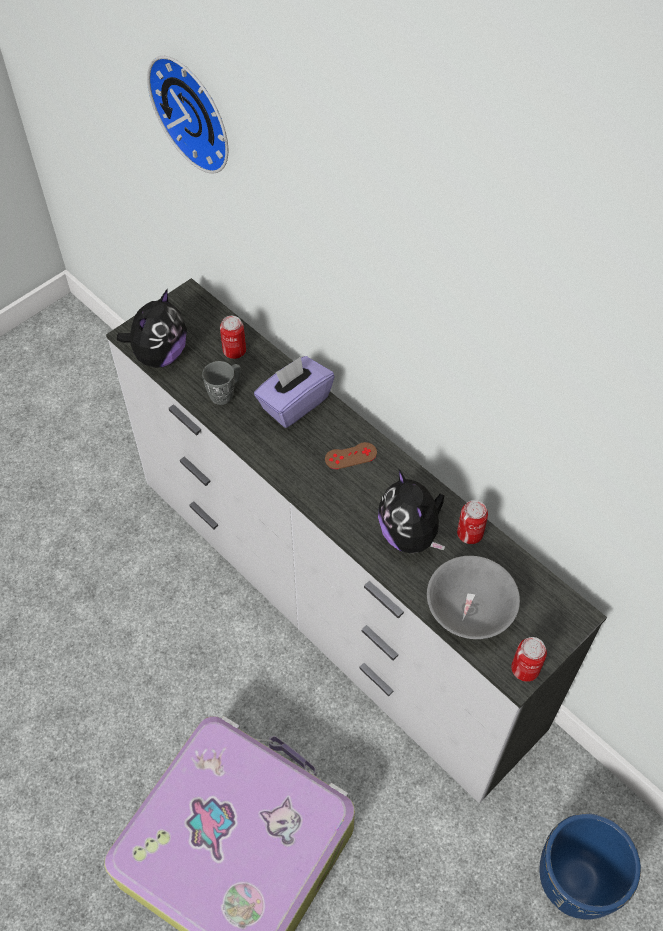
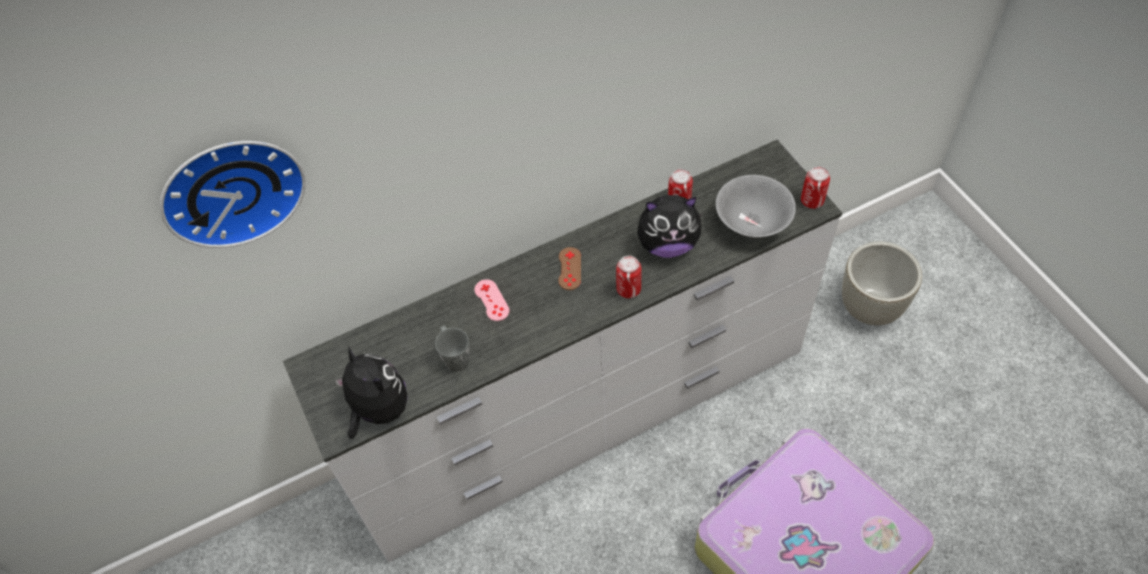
camera: 70 degrees left, 0 degrees up
(234, 351) = (404, 339): can -> can (628, 289)
(294, 403) = (491, 300): purple tissue box -> pink game controller
(576, 882) = (870, 307): blue planter -> grey planter

